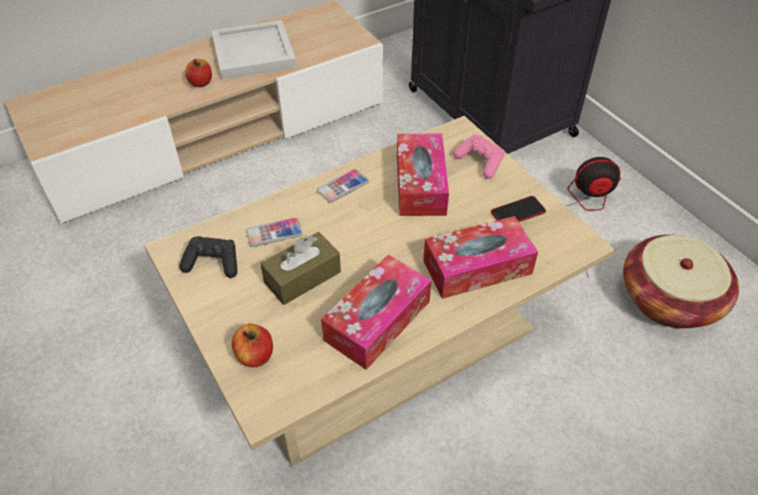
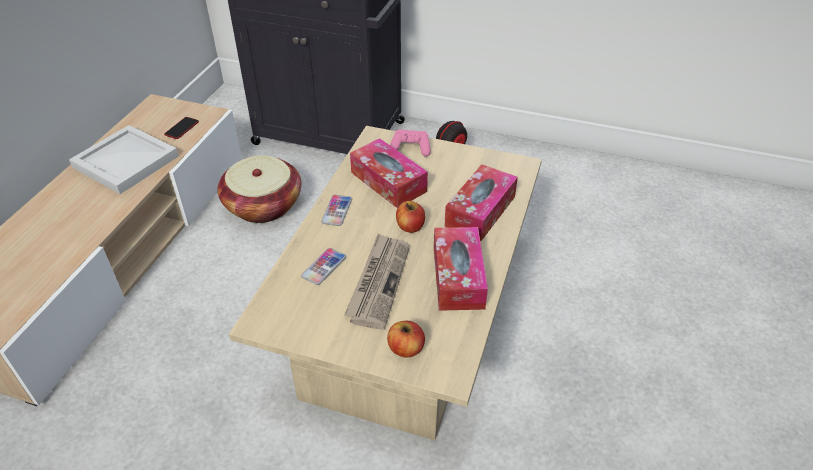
camera: 40 degrees left, 5 degrees down
(201, 83) = (103, 205): apple -> apple (410, 227)
(213, 263) = (302, 312): black game controller -> none
(302, 277) = (378, 282): brown tissue box -> newspaper
(518, 212) = (467, 167): phone -> phone (182, 128)
(669, 299) = (550, 192): basket -> basket (263, 205)

